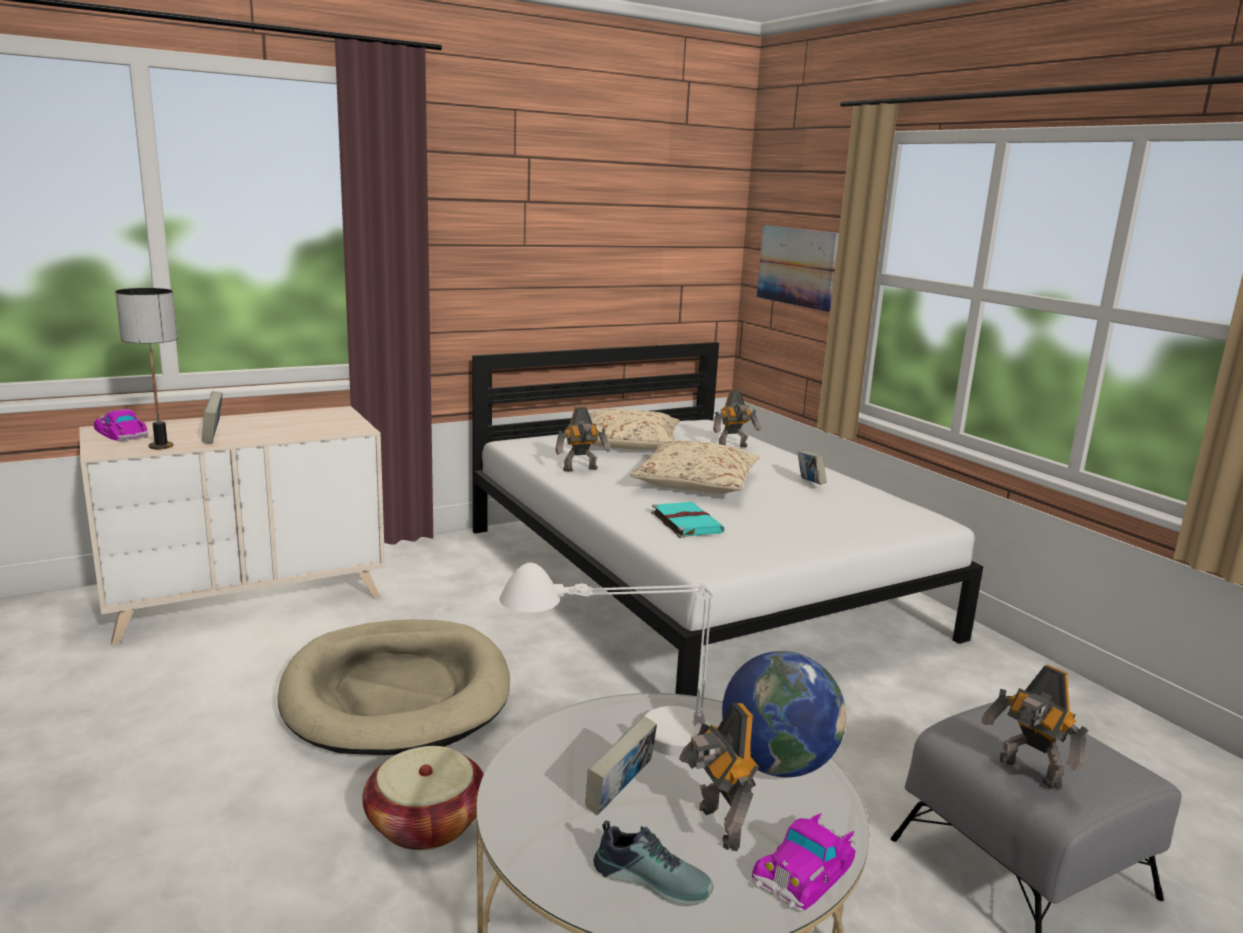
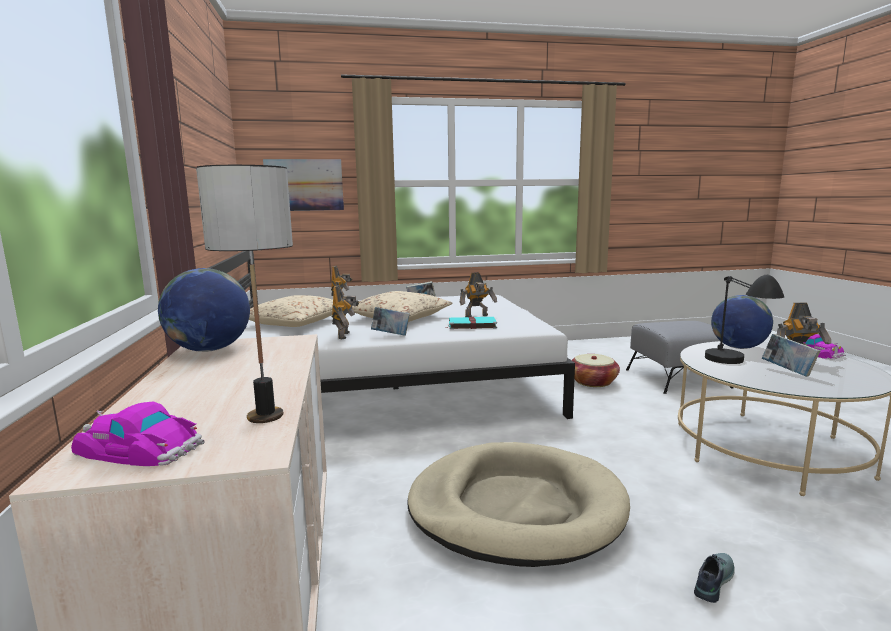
camera: 70 degrees left, 5 degrees down
(122, 433) = (140, 448): toy car -> toy car turned 45 degrees clockwise
(214, 437) = (252, 390): book -> book (391, 335)
(323, 414) = (209, 350): none -> globe
(425, 823) = (687, 505): basket -> basket (593, 382)
(613, 739) = (735, 368): white table lamp -> black table lamp
(653, 878) = (847, 372): shoe -> shoe (711, 580)
(1028, 773) = (702, 329): toy robot -> toy robot (477, 316)

